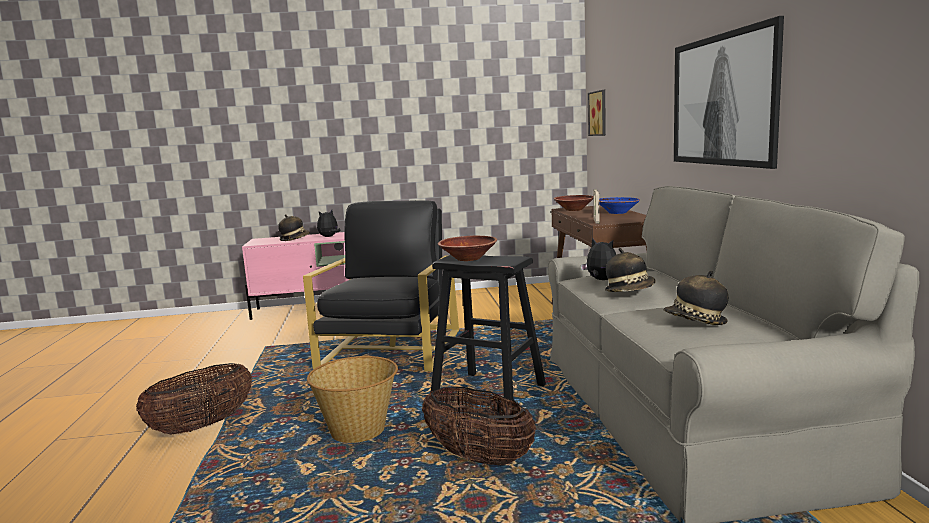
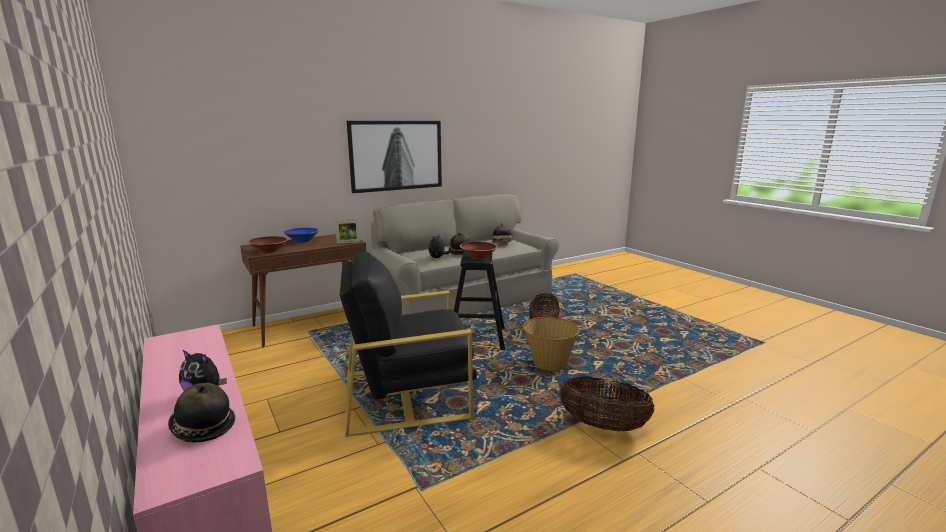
camera: 115 degrees left, 5 degrees up
(599, 113) = (180, 163): picture -> none

